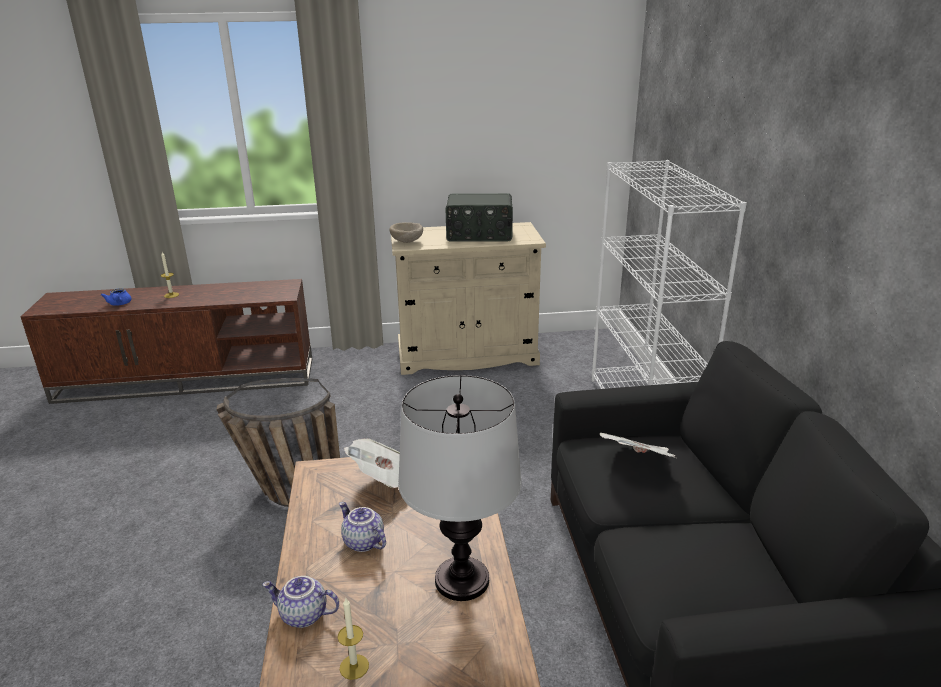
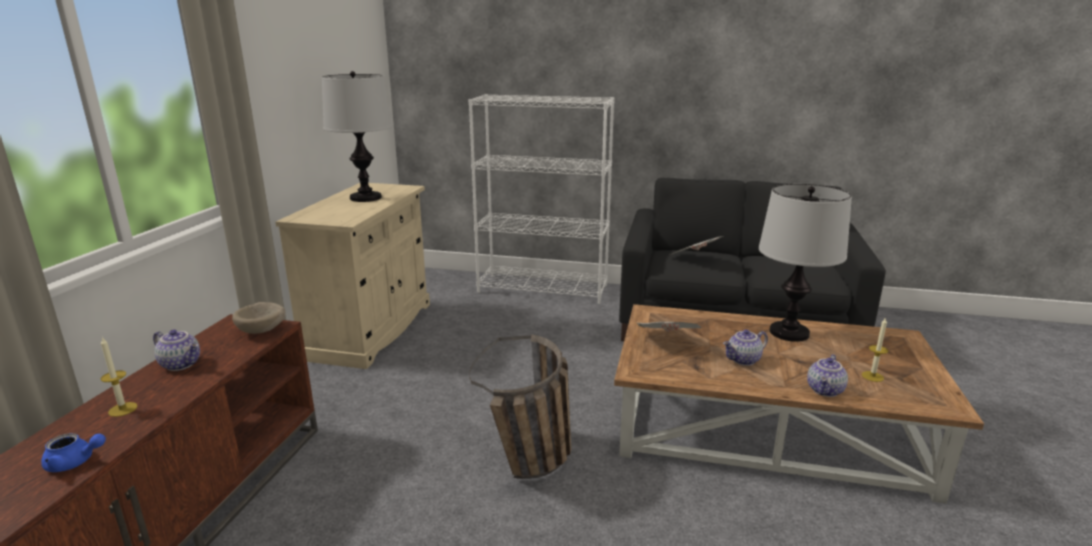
camera: 70 degrees left, 5 degrees down
(225, 290) = (182, 364): none -> teapot
(407, 242) = (336, 219): beige bowl -> beige bowl (263, 331)
(479, 235) = (365, 198): radio -> table lamp

